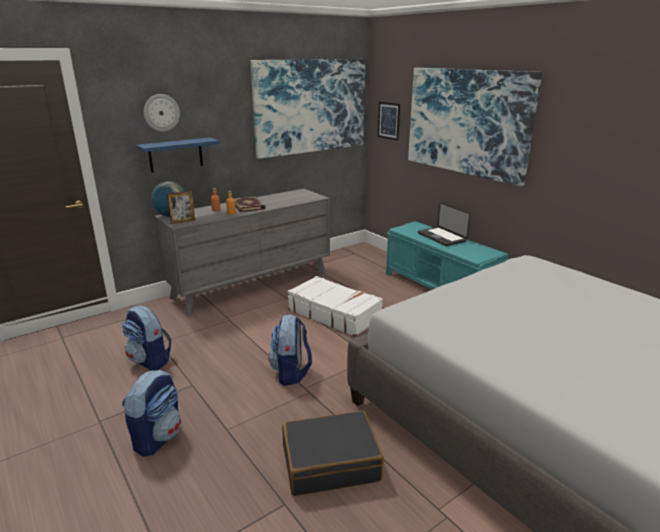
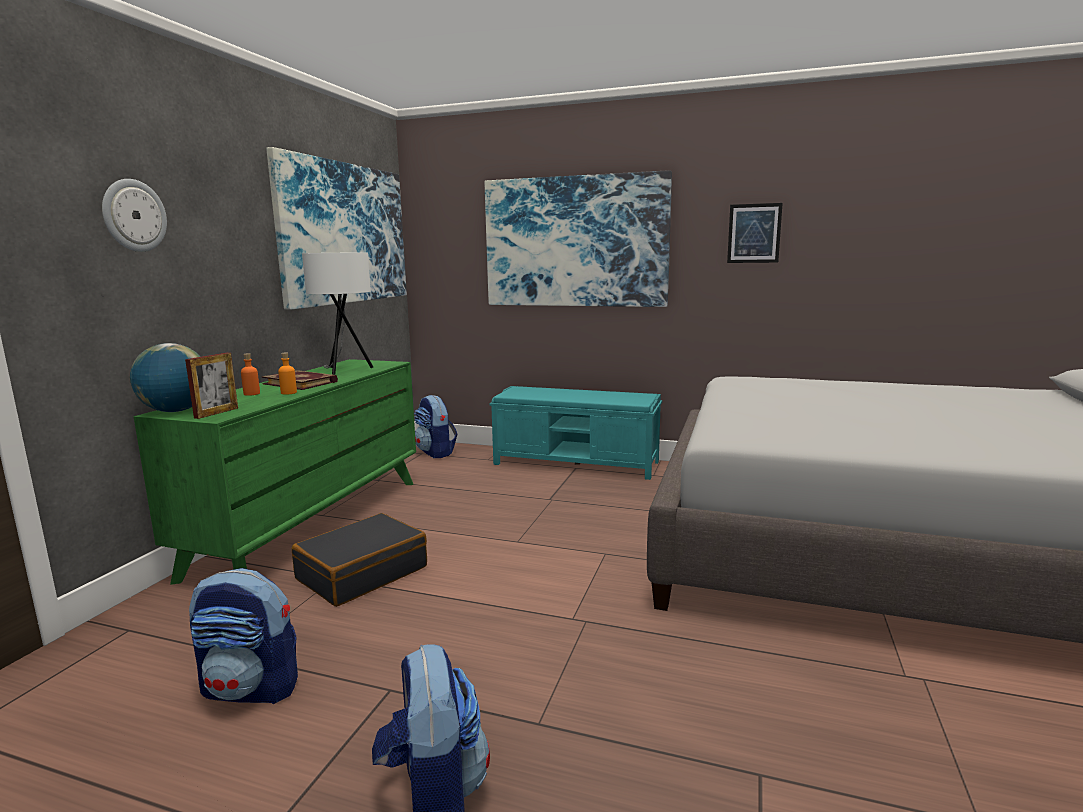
camera: 35 degrees left, 10 degrees down
(175, 155) = (162, 298): blue shelf -> none
(252, 285) = (313, 524): grey dresser -> green dresser
(284, 199) = (344, 370): none -> white table lamp
(291, 373) = (528, 608): backpack -> backpack (436, 453)
(330, 462) = (733, 690): black suitcase -> black suitcase (362, 573)
(334, 314) = (488, 522): white suitcase -> none
(388, 120) = (445, 257): picture -> picture (754, 233)
(441, 237) = (569, 393): laptop -> none

